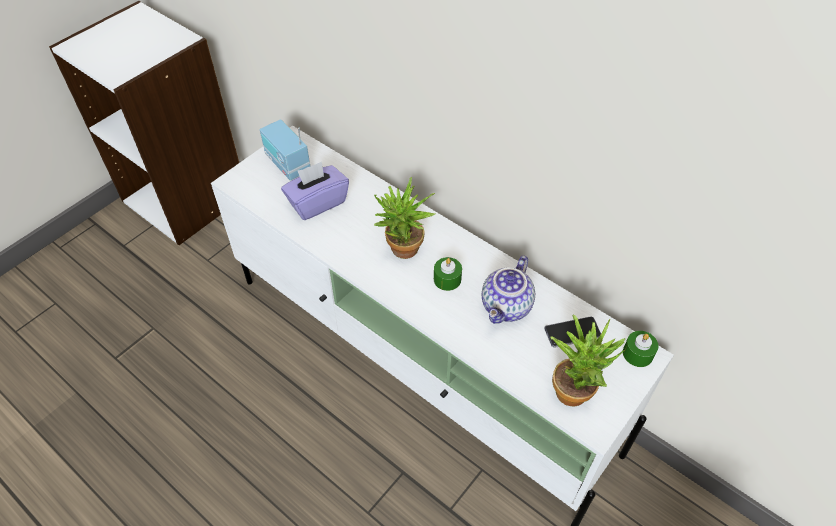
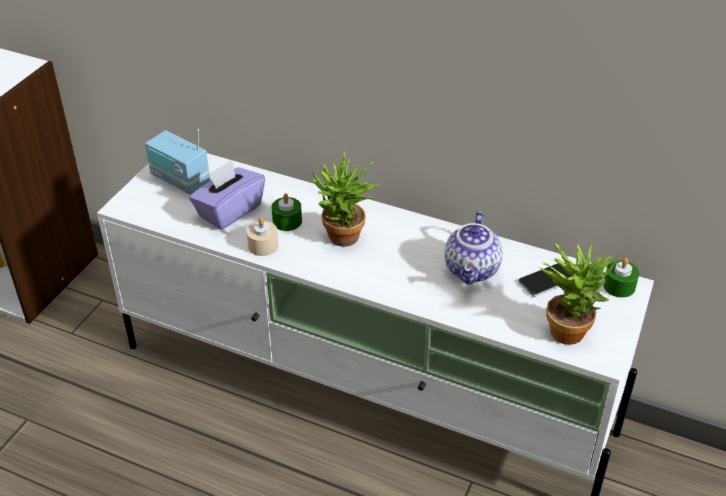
camera: 15 degrees left, 10 degrees down
(333, 243) = (263, 245): none -> beige candle
(447, 279) = (400, 257): green candle -> green candle (287, 221)

